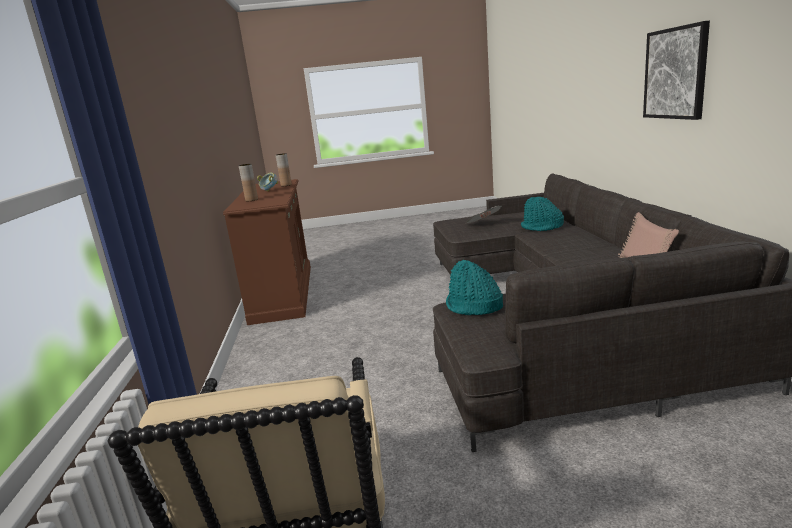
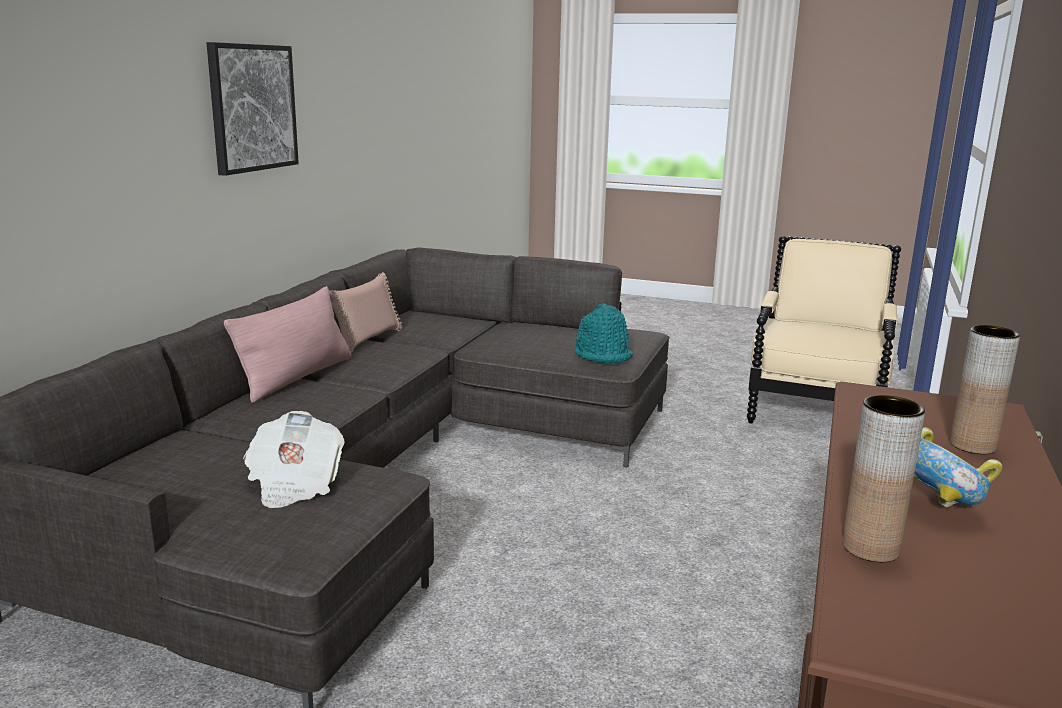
camera: 155 degrees left, 0 degrees up
(542, 227) = (252, 430): turquoise hat -> none
(596, 242) = (296, 377): none -> pink pillow

